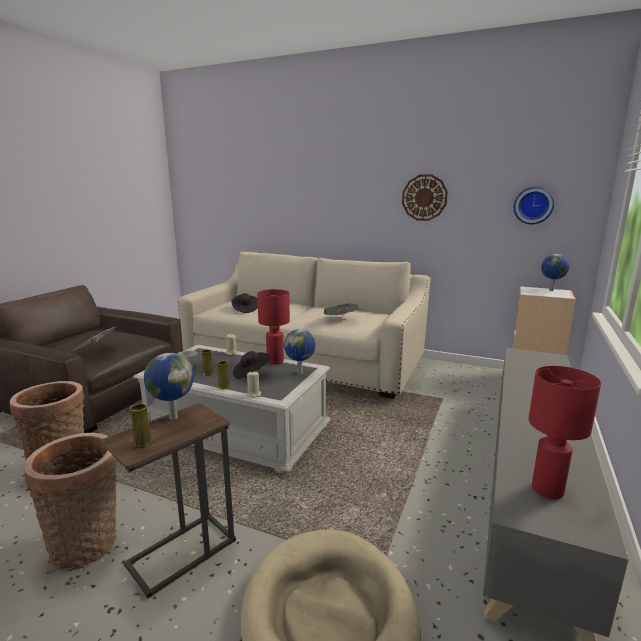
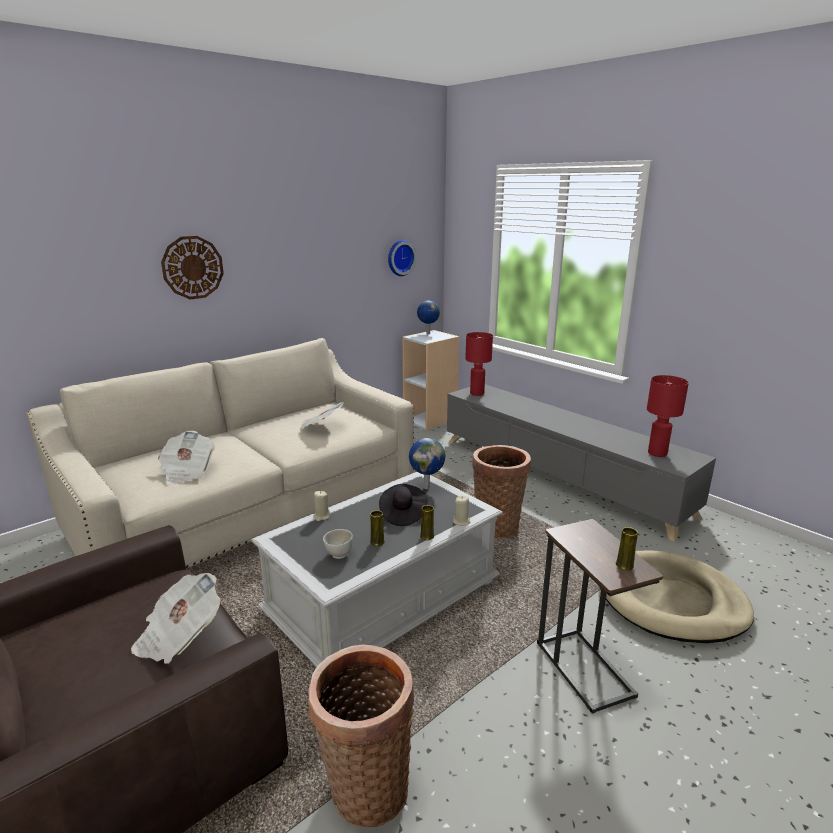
camera: 65 degrees left, 5 degrees up
(88, 546) = (553, 745): basket -> basket (497, 525)
(173, 417) = (575, 546): globe -> none
(245, 309) = (187, 471): black hat -> newspaper
(274, 361) = (380, 494): red table lamp -> red table lamp (476, 393)
(424, 197) = (308, 259): wall clock -> wall clock (192, 267)

